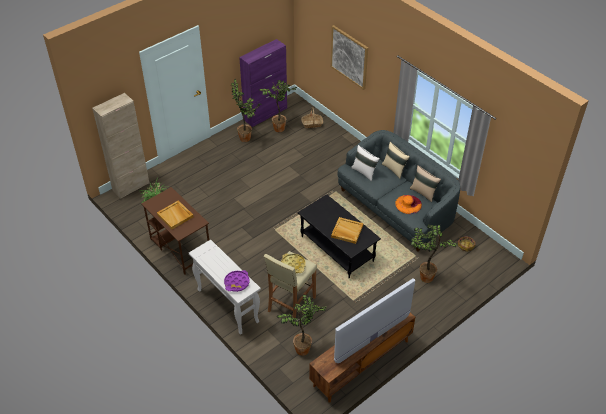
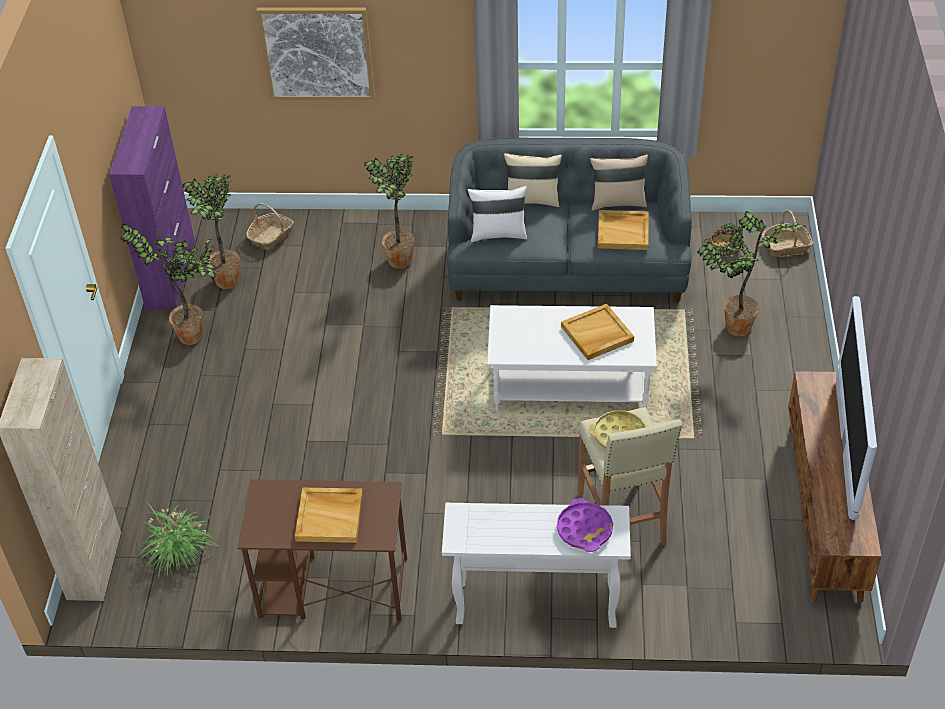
camera: 45 degrees left, 0 degrees up
(303, 348) = (726, 562): potted plant -> potted plant (399, 258)
(338, 248) = (571, 385): black coffee table -> white coffee table
(408, 204) = (623, 232): orange hat -> beige tray
(490, 264) = (786, 246): none -> basket

